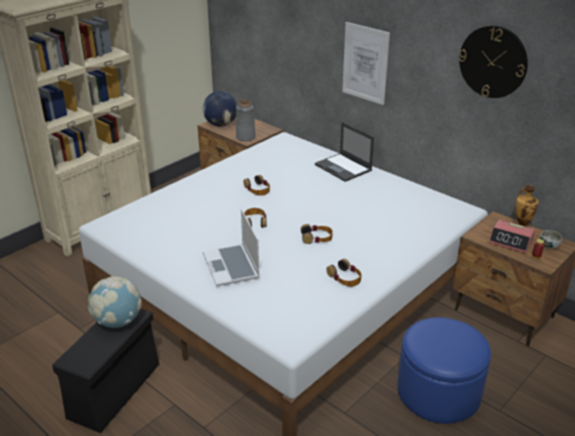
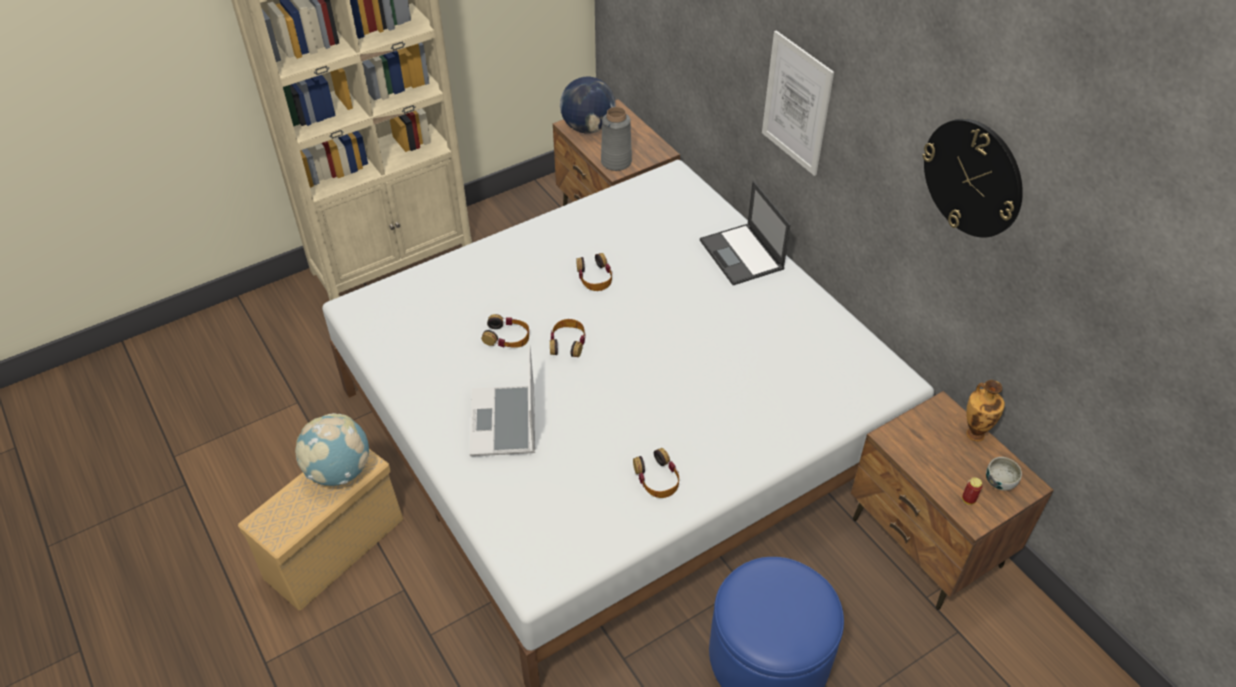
camera: 15 degrees right, 15 degrees up
(115, 389) = (336, 546): black storage box -> beige storage box
(316, 238) = (645, 392): headphones -> headphones (507, 337)
(511, 241) = (943, 460): alarm clock -> none

